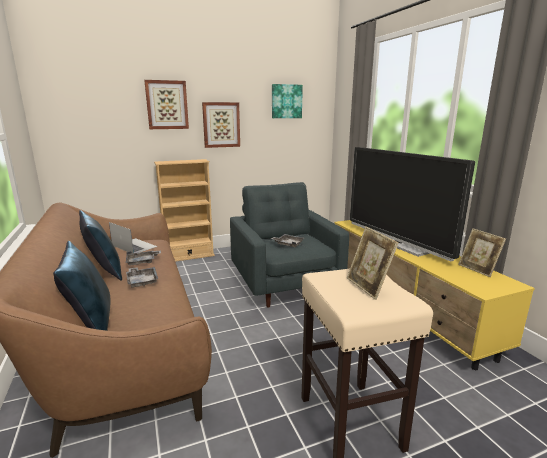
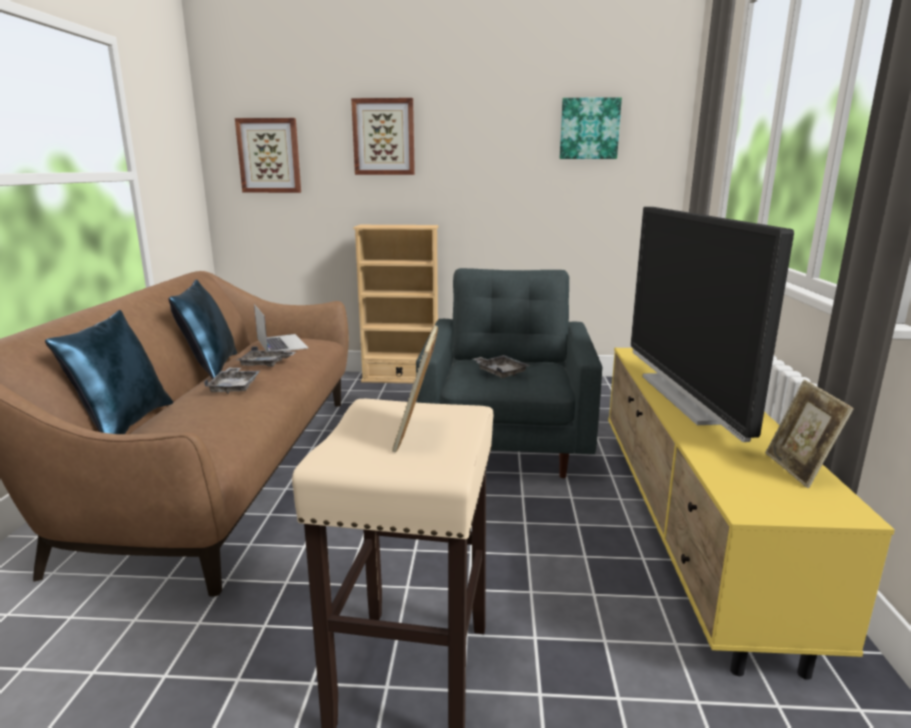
camera: 25 degrees right, 0 degrees up
(221, 125) = (468, 169): picture -> picture (269, 156)

